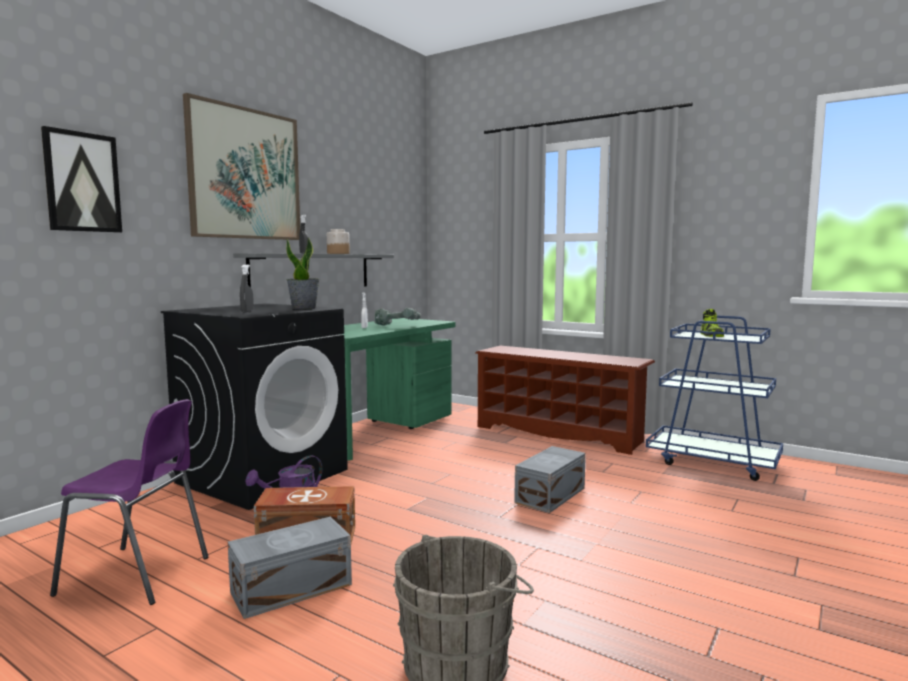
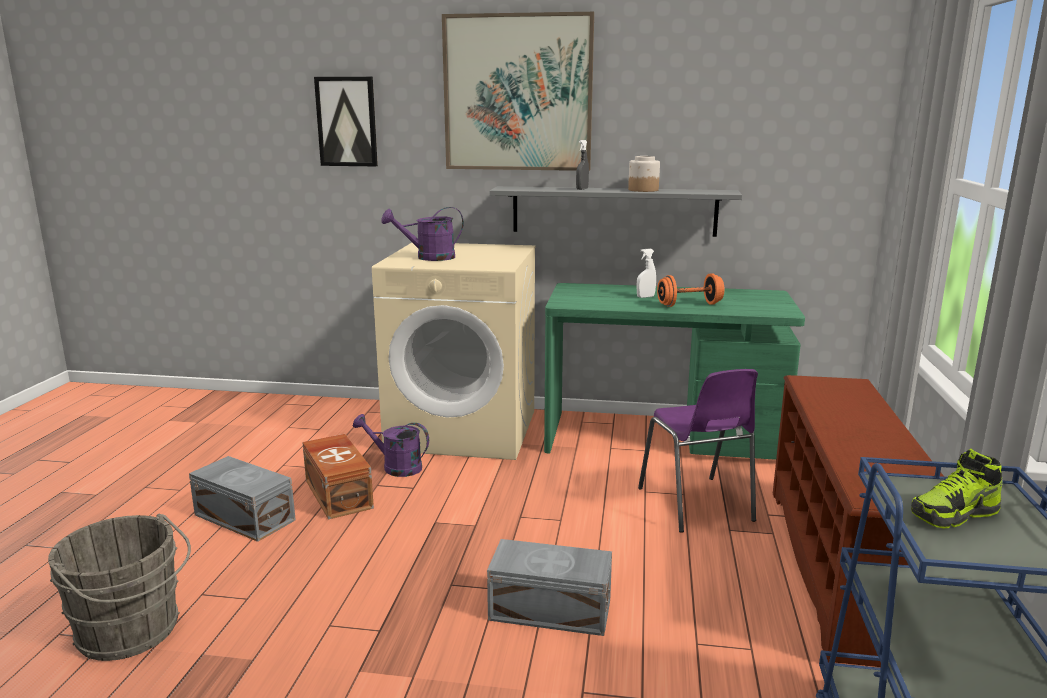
camera: 65 degrees right, 10 degrees up
(138, 576) = (249, 456): purple chair -> purple chair (696, 506)
(247, 311) = (428, 258): grey spray bottle -> purple watering can
(264, 476) = (464, 430): black washing machine -> beige washing machine
(304, 308) = (487, 263): potted plant -> none
(398, 326) = (689, 305): power drill -> orange dumbbell

